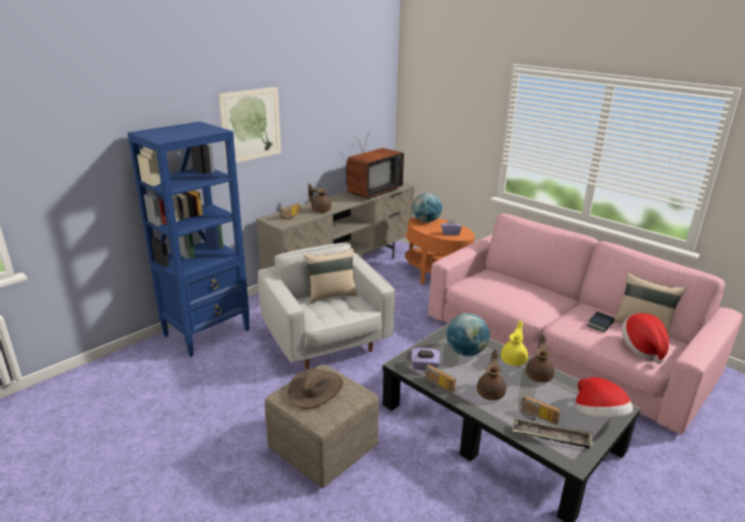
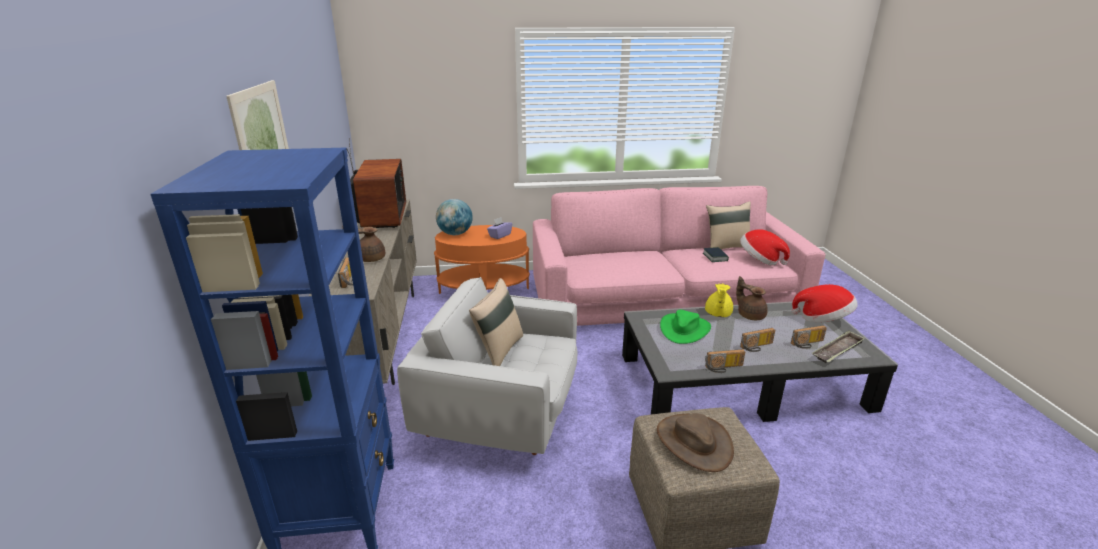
camera: 50 degrees left, 0 degrees up
(424, 366) = (687, 360): purple tissue box -> none
(466, 352) = (684, 329): globe -> green hat
(491, 392) = (757, 347): brown teapot -> radio
(514, 359) = (717, 314): yellow teapot -> yellow teapot turned 135 degrees counterclockwise

